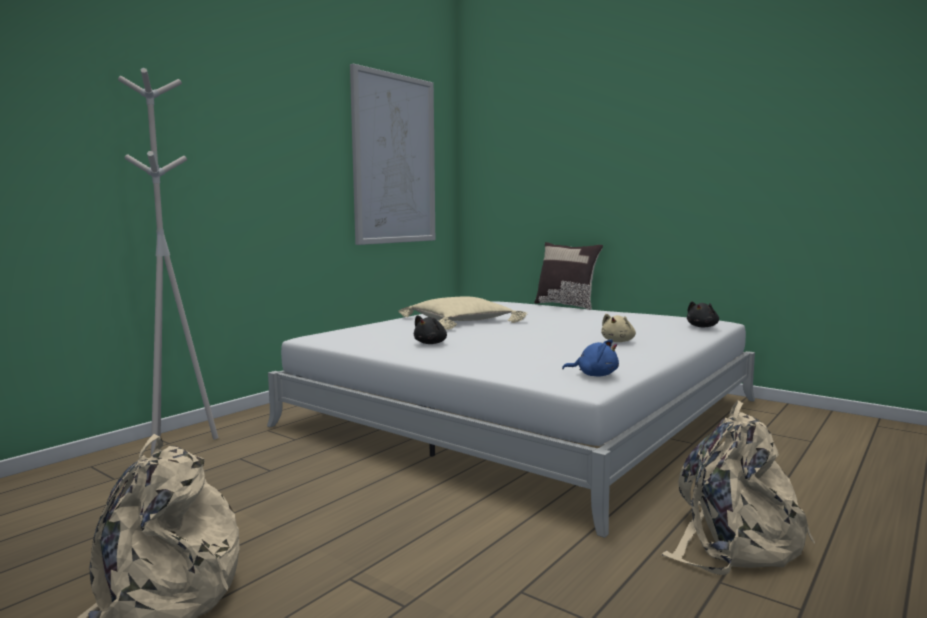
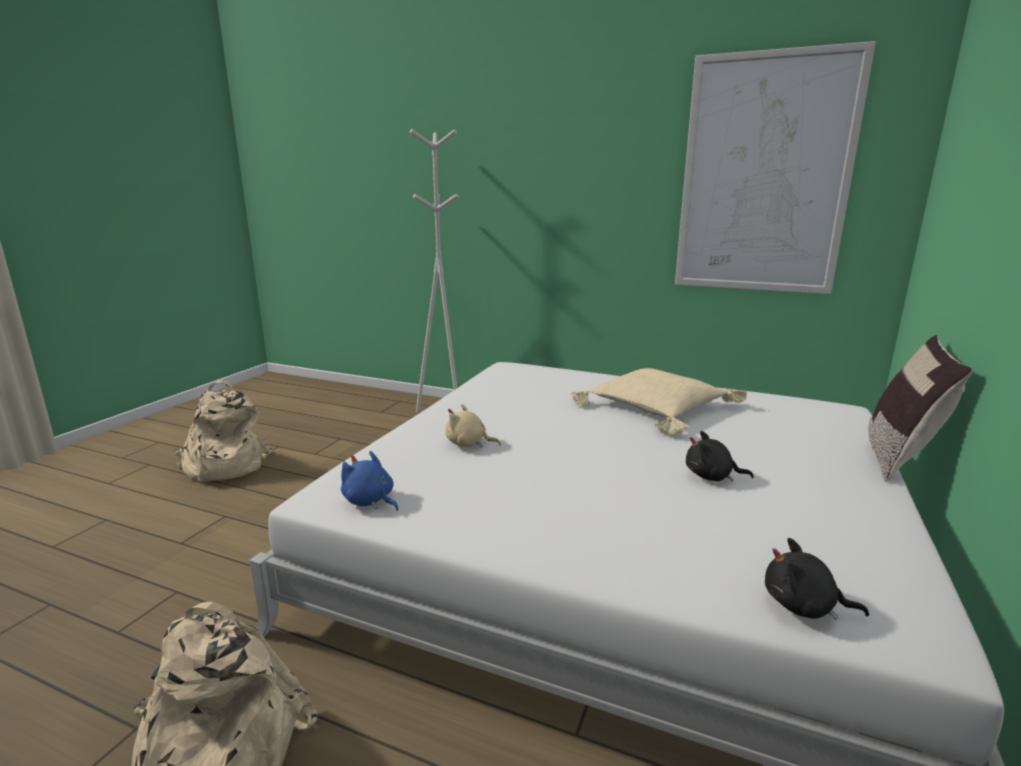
camera: 75 degrees right, 10 degrees up
(431, 343) = (506, 408): black plush toy -> black plush toy (712, 476)
(594, 375) = (370, 501): blue plush toy -> blue plush toy turned 120 degrees clockwise
(618, 341) = (595, 514): beige plush toy -> beige plush toy (468, 444)

